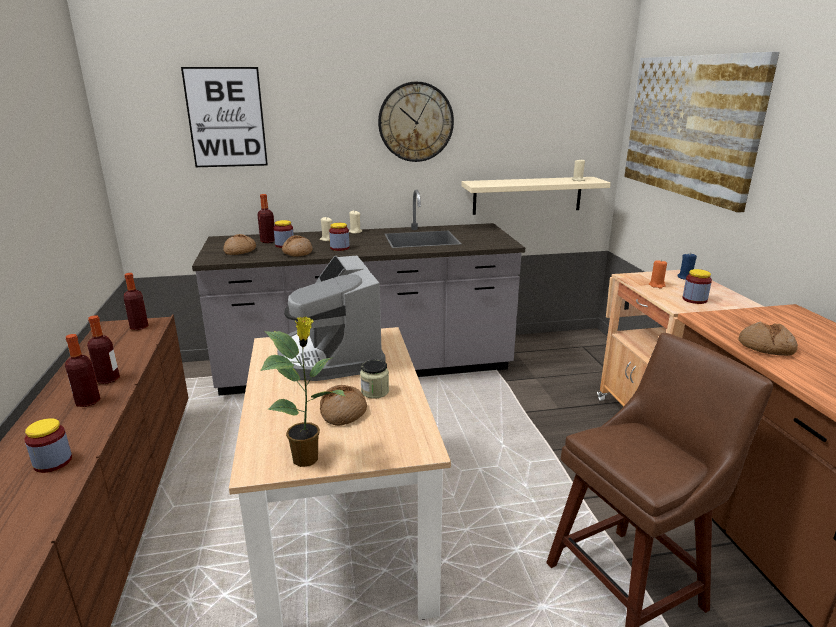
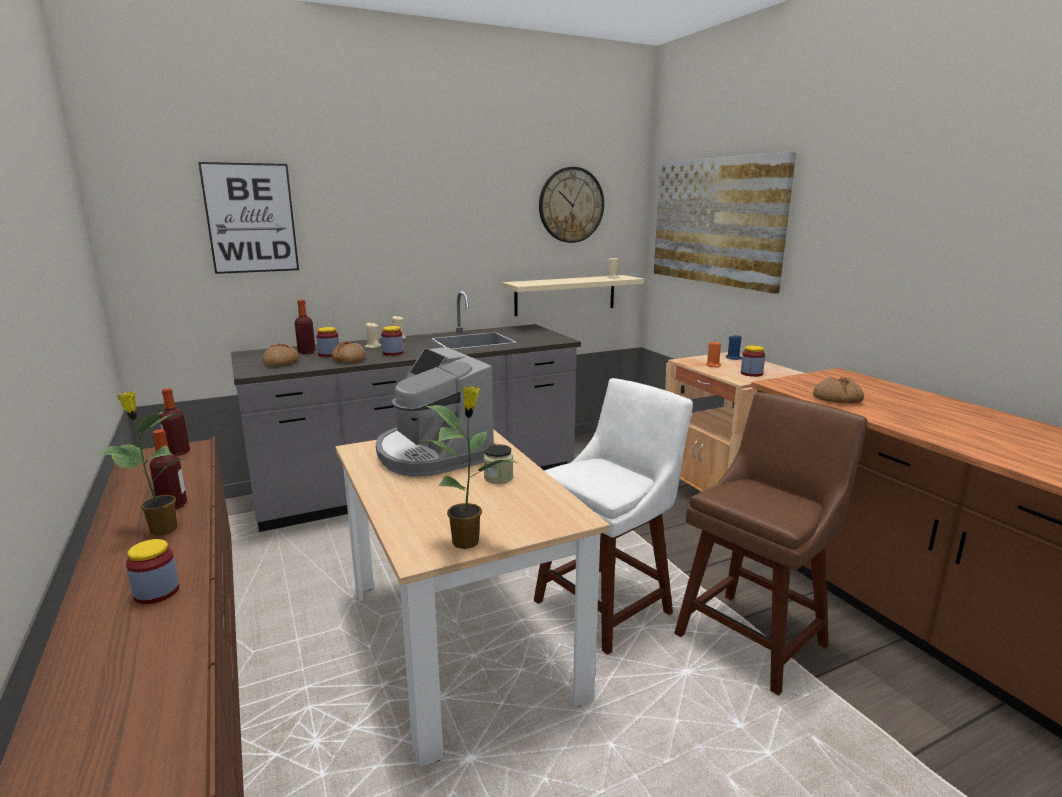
camera: 15 degrees left, 5 degrees down
(88, 402) = (161, 530): bottle -> potted plant
(343, 412) = (478, 498): bread -> none
(415, 122) = (455, 223): wall clock -> wall clock (571, 205)
(492, 519) = (607, 605): none -> white chair

